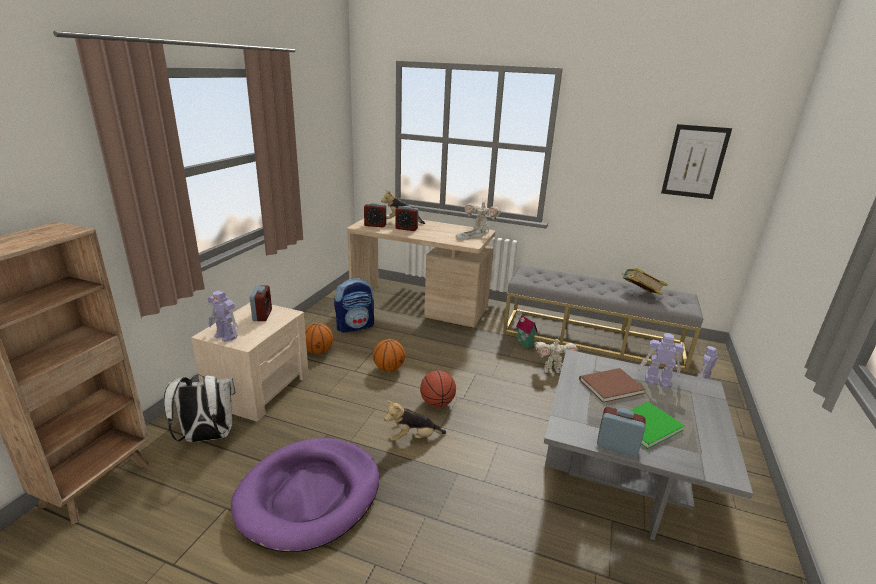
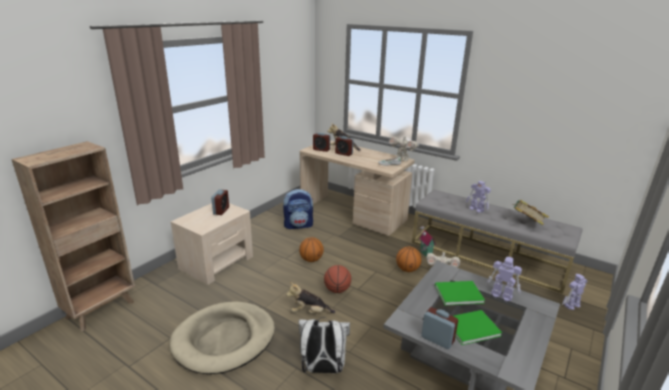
camera: 15 degrees right, 0 degrees up
(207, 437) = (173, 290): white backpack -> white backpack (323, 369)
(226, 336) = (192, 223): toy robot -> toy robot (476, 209)
(309, 495) = (224, 339): purple dog bed -> beige dog bed
(318, 351) = (265, 241): basketball -> basketball (407, 269)
(608, 385) = (457, 293): brown book -> green book
(695, 162) = (585, 112): picture -> none

